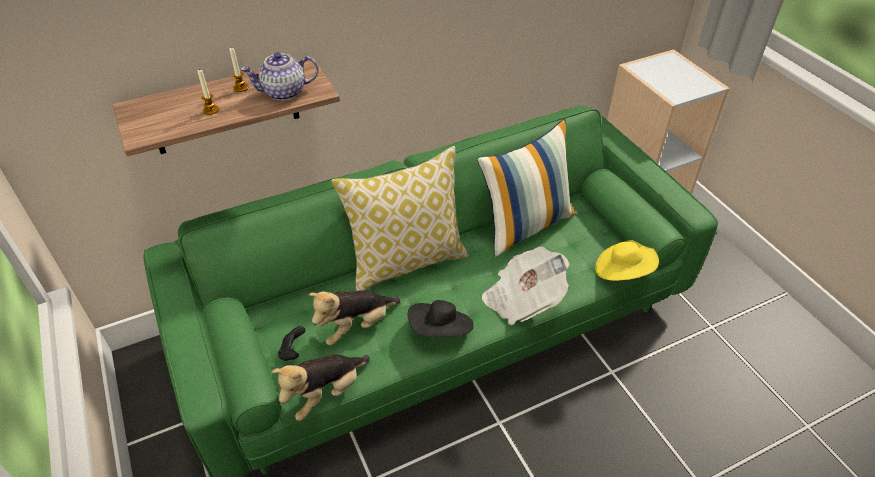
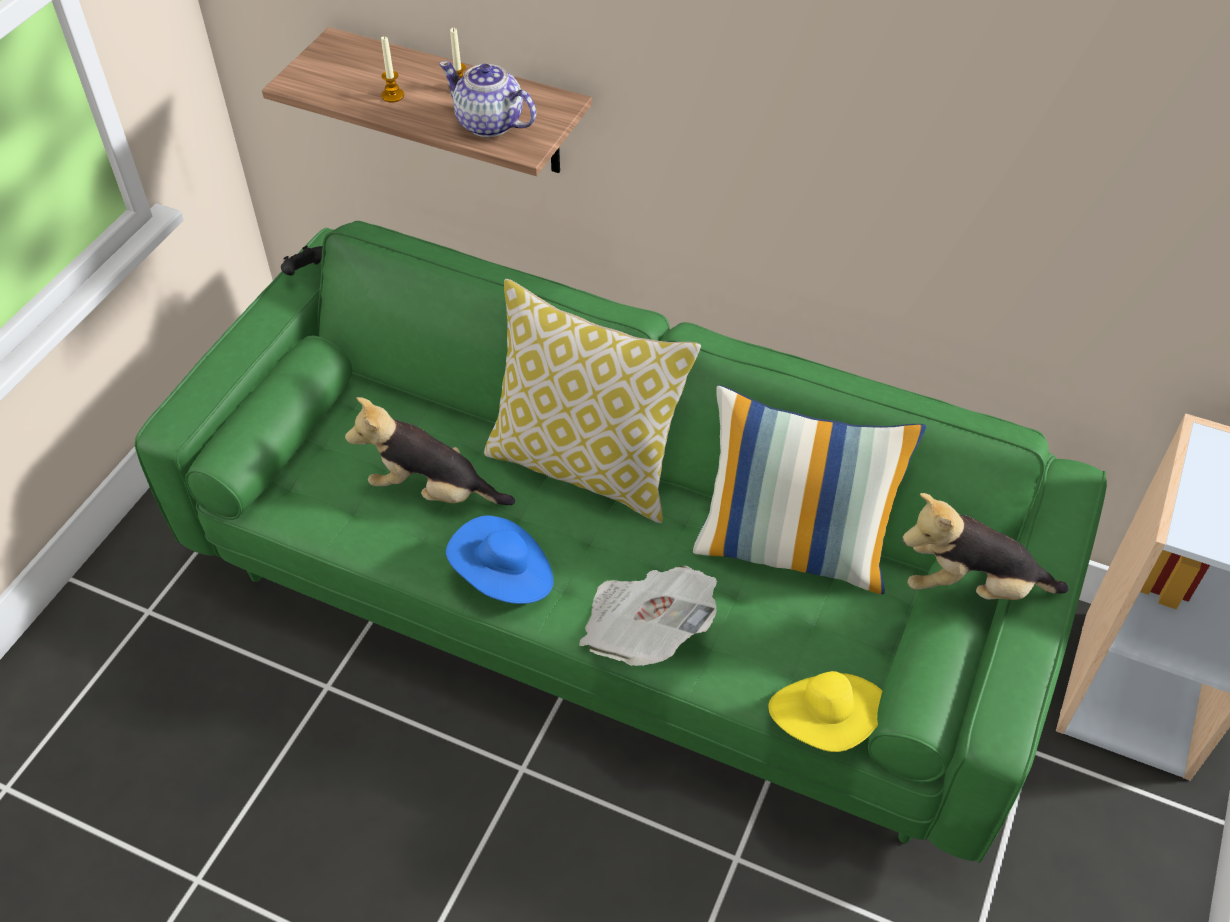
camera: 50 degrees right, 5 degrees up
(293, 352) = (342, 461): black game controller -> black game controller (307, 273)
(326, 393) = (312, 532): plush toy -> plush toy (971, 586)
(441, 330) = (504, 578): black hat -> blue hat

